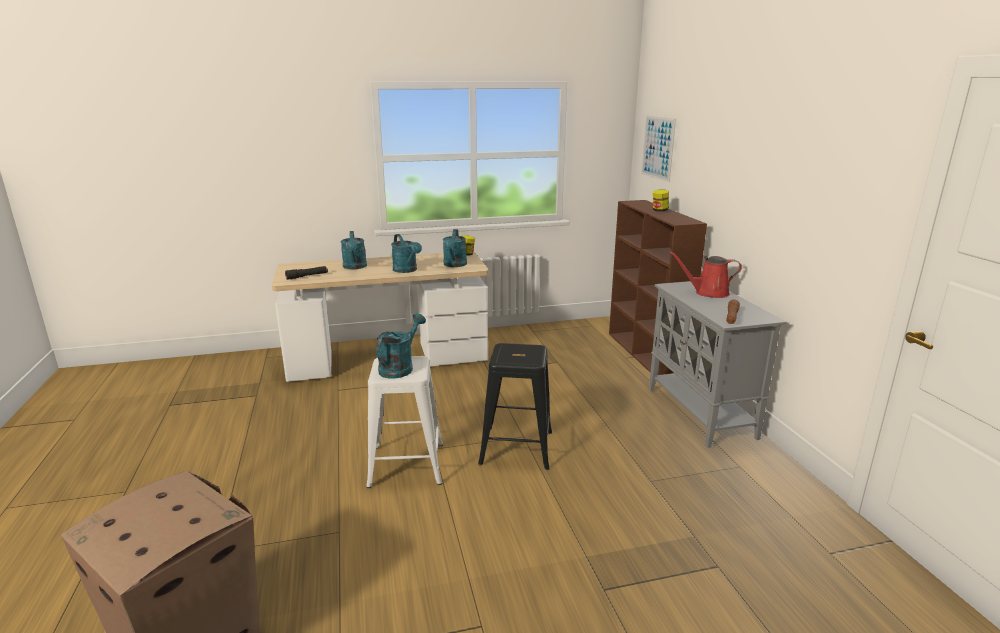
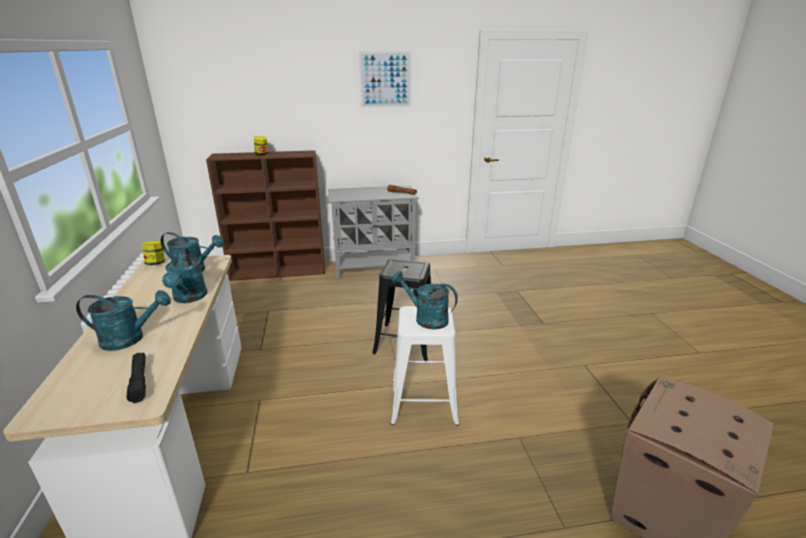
camera: 85 degrees left, 5 degrees up
(407, 270) = (189, 298): turquoise watering can -> turquoise watering can turned 105 degrees clockwise
(658, 147) = (210, 104): picture -> picture (385, 80)
(708, 293) = (356, 192): red watering can -> none

